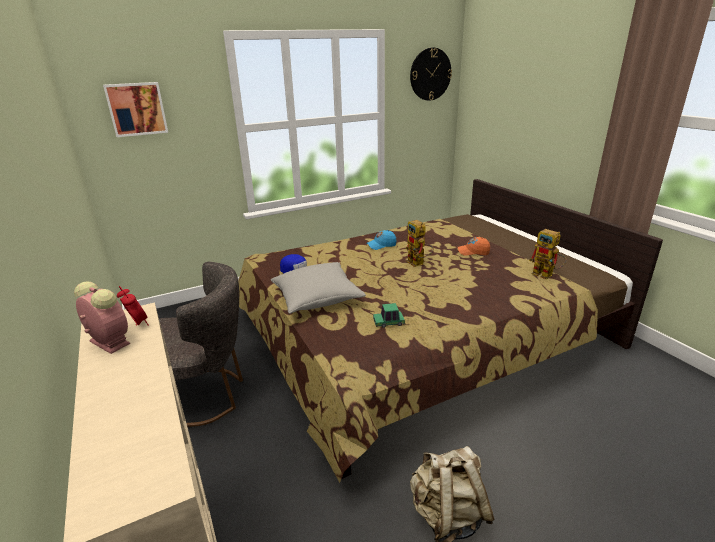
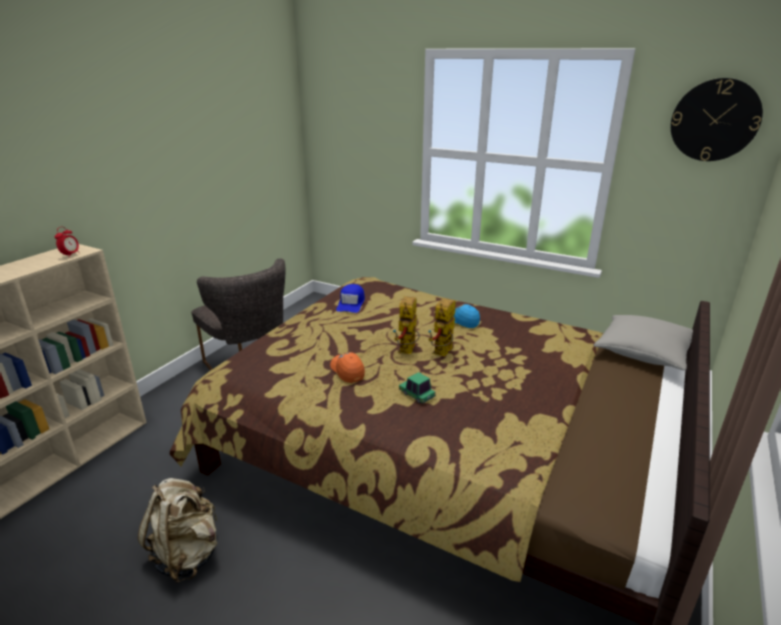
camera: 55 degrees right, 0 degrees up
(108, 342) = (47, 256): alarm clock -> none
(136, 109) = (344, 118): picture -> none
(317, 298) = (312, 328): grey pillow -> grey pillow (643, 352)
(389, 322) = (300, 374): toy car -> toy car (417, 394)
(473, 252) = (523, 379): orange cap -> orange cap (347, 371)
(546, 275) = (527, 452): toy robot -> toy robot (407, 351)

